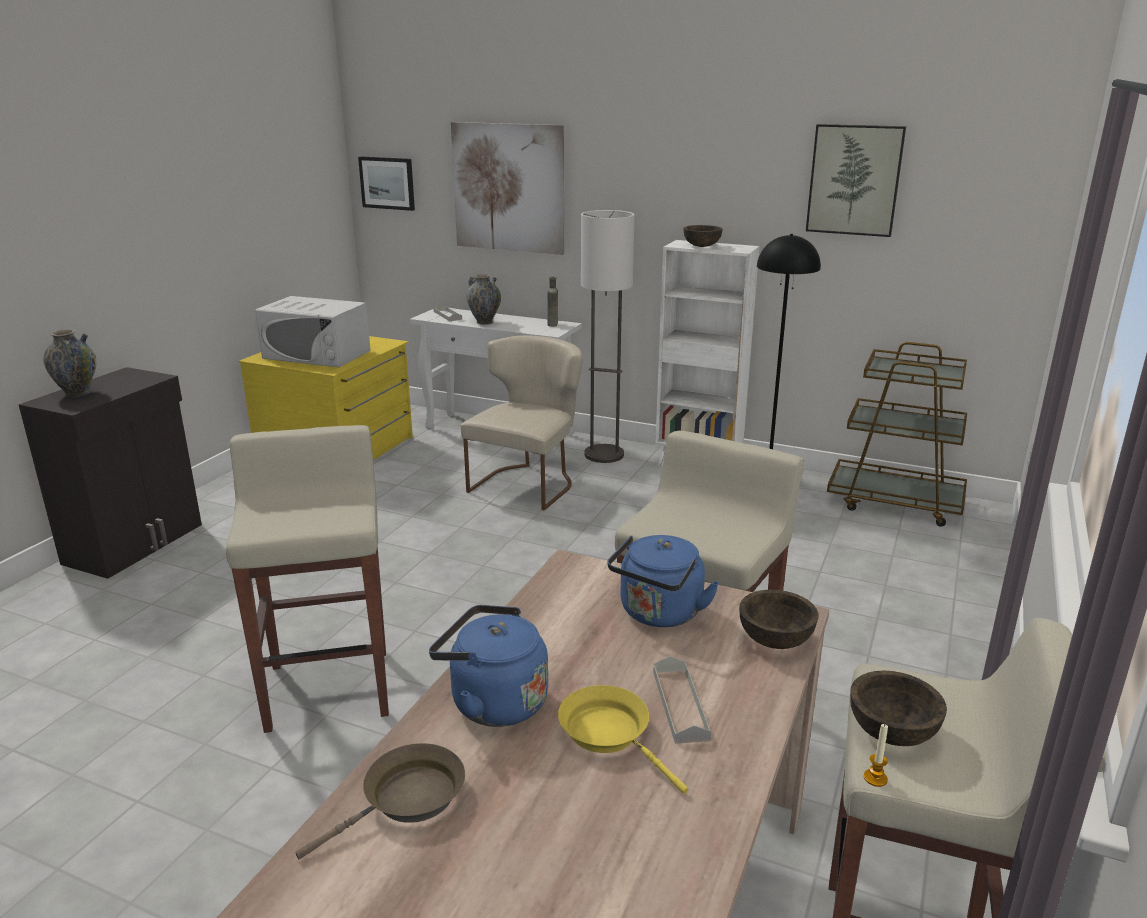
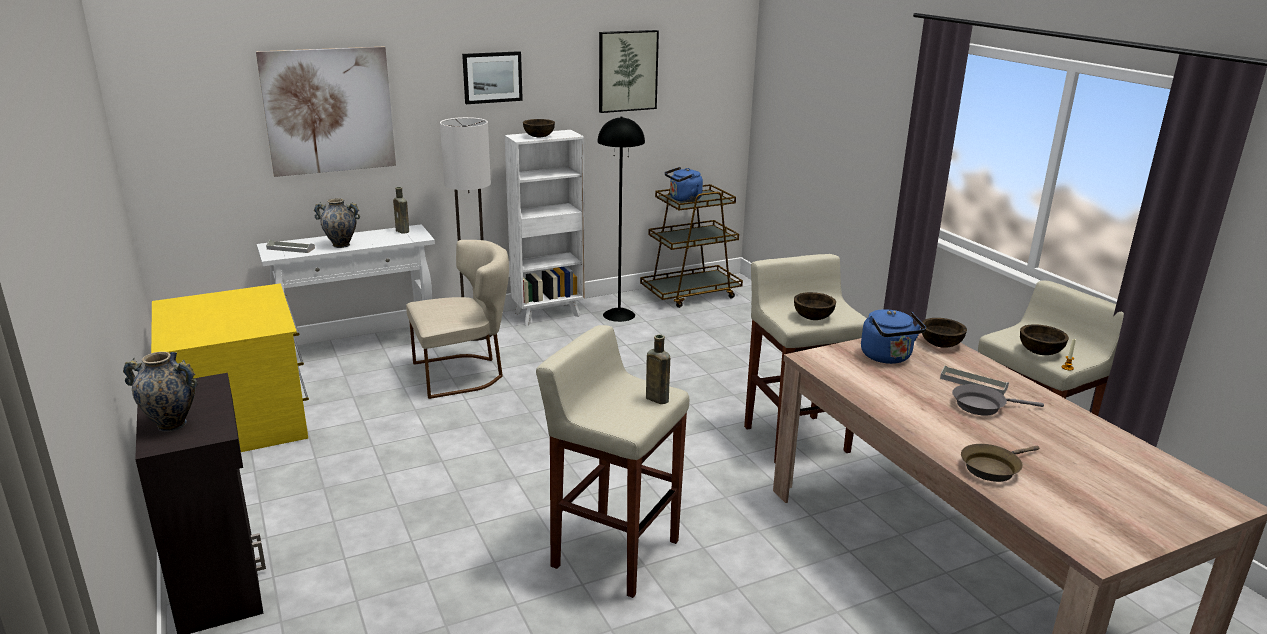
camera: 50 degrees left, 0 degrees up
(317, 354) = (224, 321): white microwave -> none
(330, 521) = (655, 398): none -> brown bottle
(387, 183) = (171, 123): picture -> picture (492, 77)
(407, 800) = (992, 467): brown frying pan -> brown frying pan turned 120 degrees counterclockwise
(493, 702) = (927, 422): blue kettle -> blue kettle (683, 199)
(528, 483) = (464, 373): beige chair -> beige chair turned 90 degrees clockwise
(610, 734) = (982, 406): yellow frying pan -> grey frying pan
(684, 529) = (813, 317): none -> brown bowl

